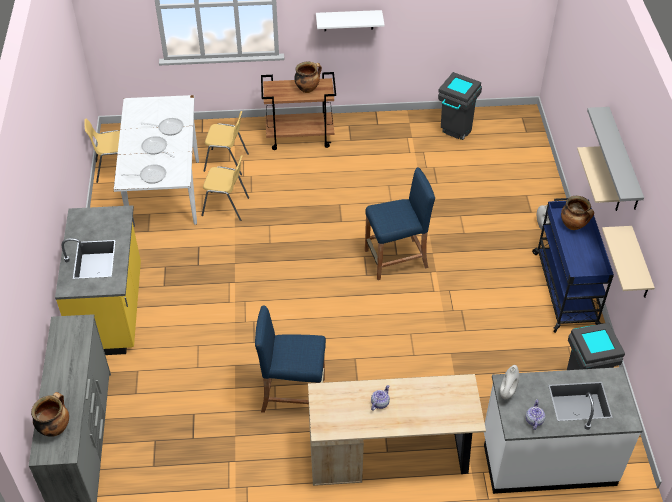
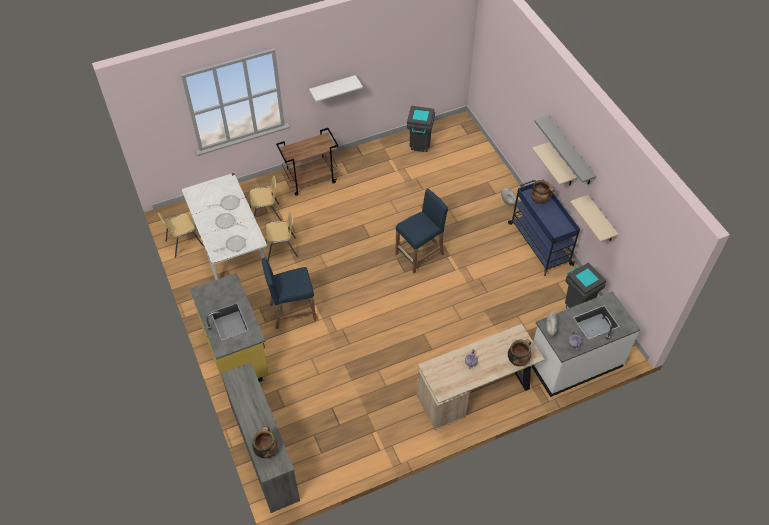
camera: 20 degrees left, 5 degrees up
(293, 395) = (393, 372): blue stool -> blue stool (292, 312)
(307, 88) = (314, 145): cooking pot -> cooking pot (518, 360)

